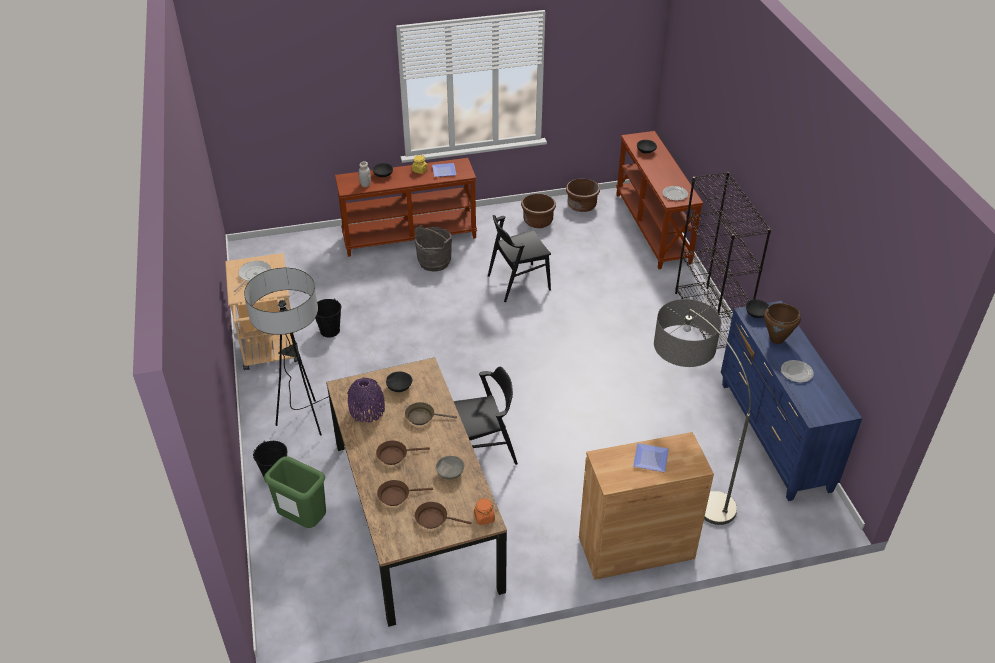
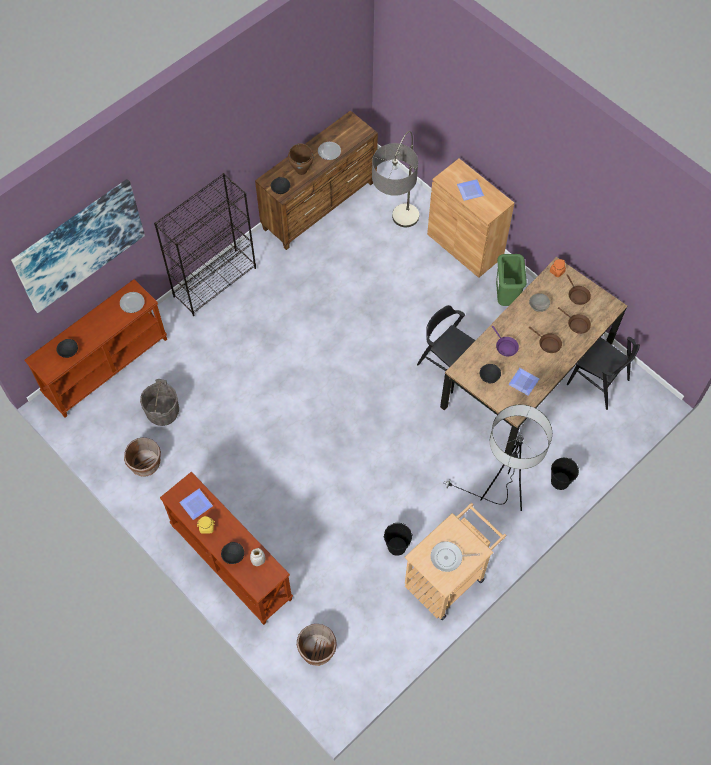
camera: 120 degrees left, 20 degrees up
(302, 521) = (580, 438): green trash can -> green trash can (506, 297)
(367, 410) = (524, 383): purple vase -> plate
(423, 417) = (505, 347): brown frying pan -> purple frying pan
(434, 262) = (256, 518): grey bucket -> grey bucket (163, 412)
(518, 282) = (246, 435): black chair -> black chair (598, 382)
(581, 206) = (99, 438): brown planter -> brown planter (317, 650)
(704, 91) = (79, 245): none -> picture
(773, 436) = (320, 206): blue dresser -> brown dresser

